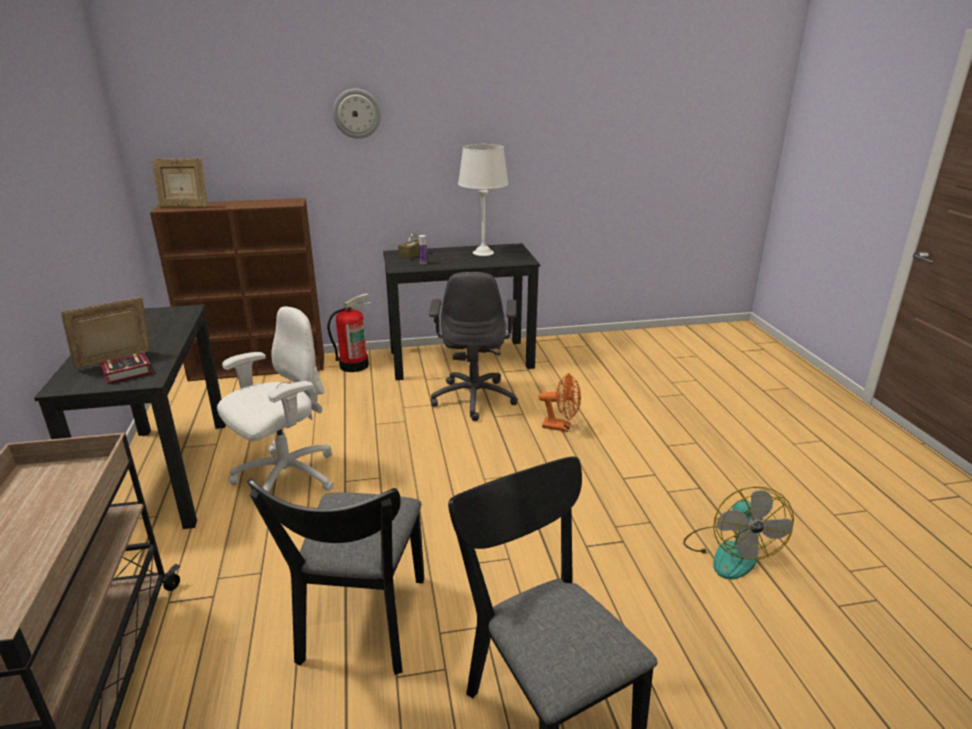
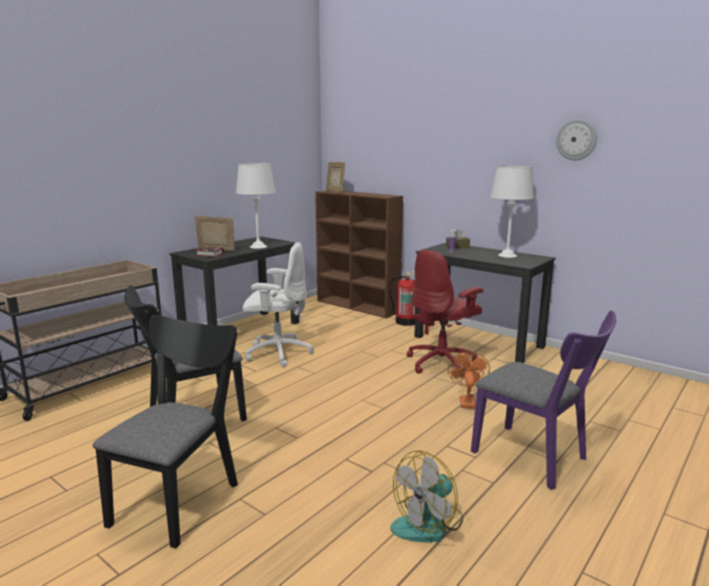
camera: 50 degrees right, 10 degrees down
(166, 331) = (258, 246): none -> white table lamp
(357, 113) = (442, 139): wall clock -> wall clock (576, 139)
(474, 398) = (442, 363): grey office chair -> red office chair
(561, 427) = (466, 401): orange fan -> orange fan turned 150 degrees counterclockwise
(685, 449) = (536, 458): none -> purple chair

